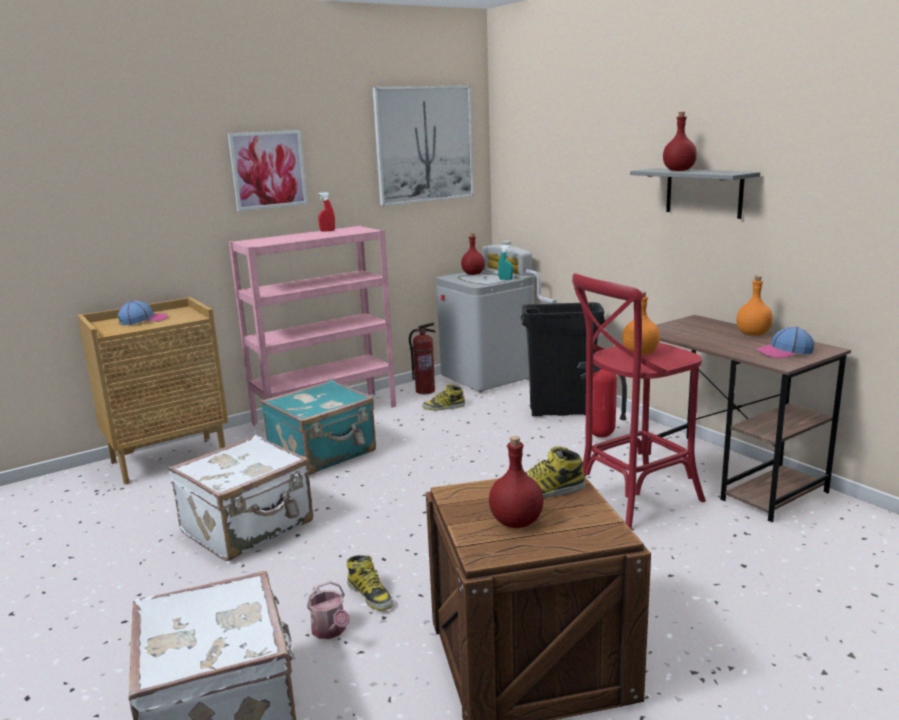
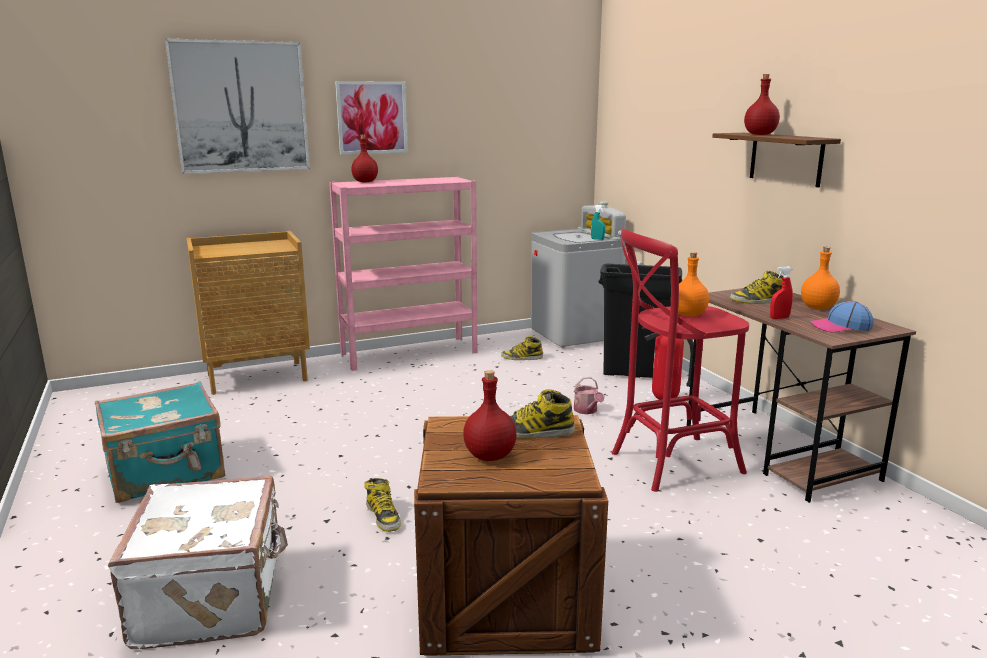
camera: 10 degrees right, 0 degrees up
(143, 320) = (241, 247): cap -> none
(249, 528) = (301, 444): white suitcase -> none
(323, 454) = (393, 388): turquoise suitcase -> turquoise suitcase (167, 473)
(327, 231) = (423, 179): red spray bottle -> red spray bottle (779, 318)
(330, 631) = (335, 542): watering can -> watering can (587, 411)
(424, 144) = (529, 102): picture -> picture (241, 107)
(425, 391) = (510, 341): fire extinguisher -> none
(473, 274) = (569, 232): red bottle -> red bottle (365, 182)
(696, 332) = (758, 301): none -> boot
(703, 192) = (786, 159): grey shelf -> brown shelf

